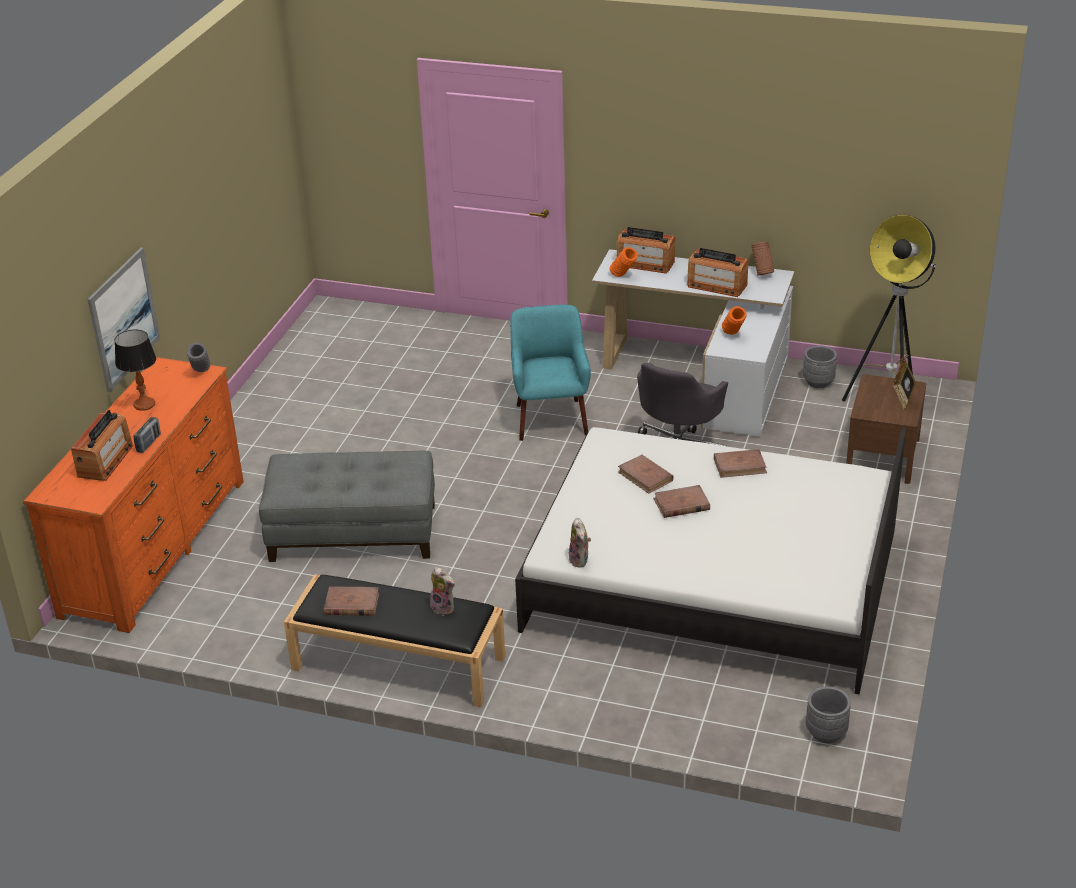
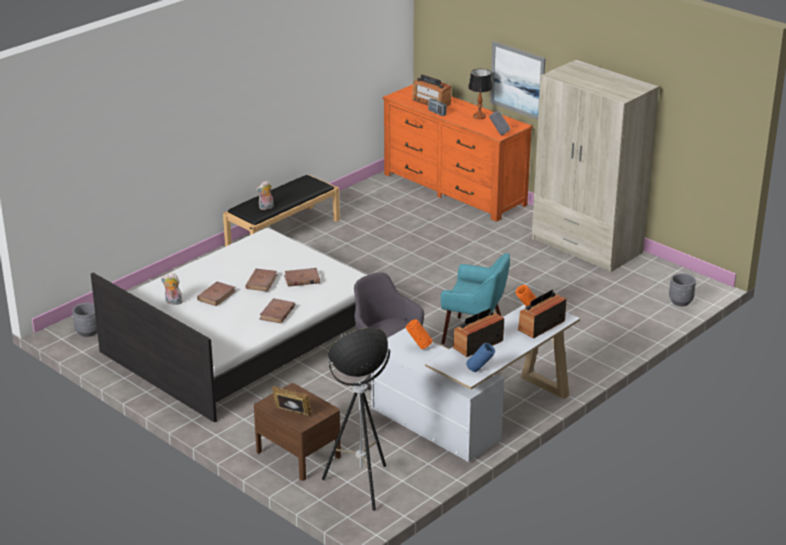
camera: 115 degrees right, 5 degrees down
(276, 399) = (586, 246): none -> beige wardrobe
(351, 604) = (297, 186): brown book -> brown book (216, 295)
(353, 532) = (411, 243): grey ottoman -> none
(580, 560) = (249, 240): plush toy -> plush toy (173, 302)
(762, 273) = (480, 370): brown vase -> blue vase
(818, 382) = (421, 465): grey planter -> grey planter (680, 302)

